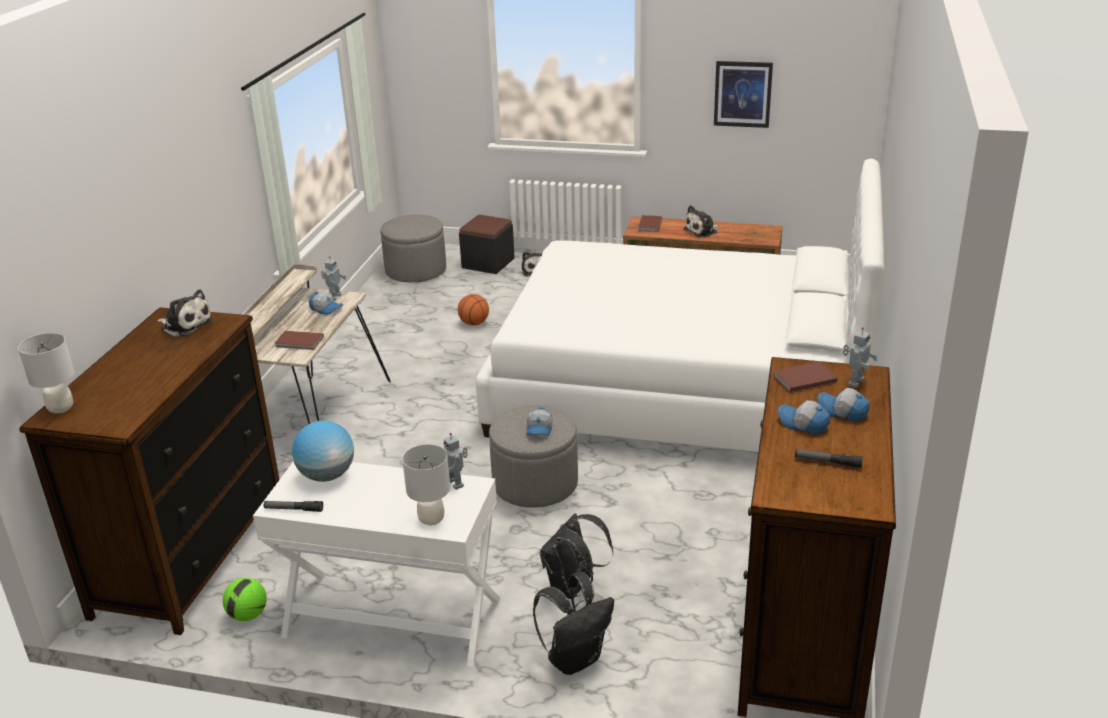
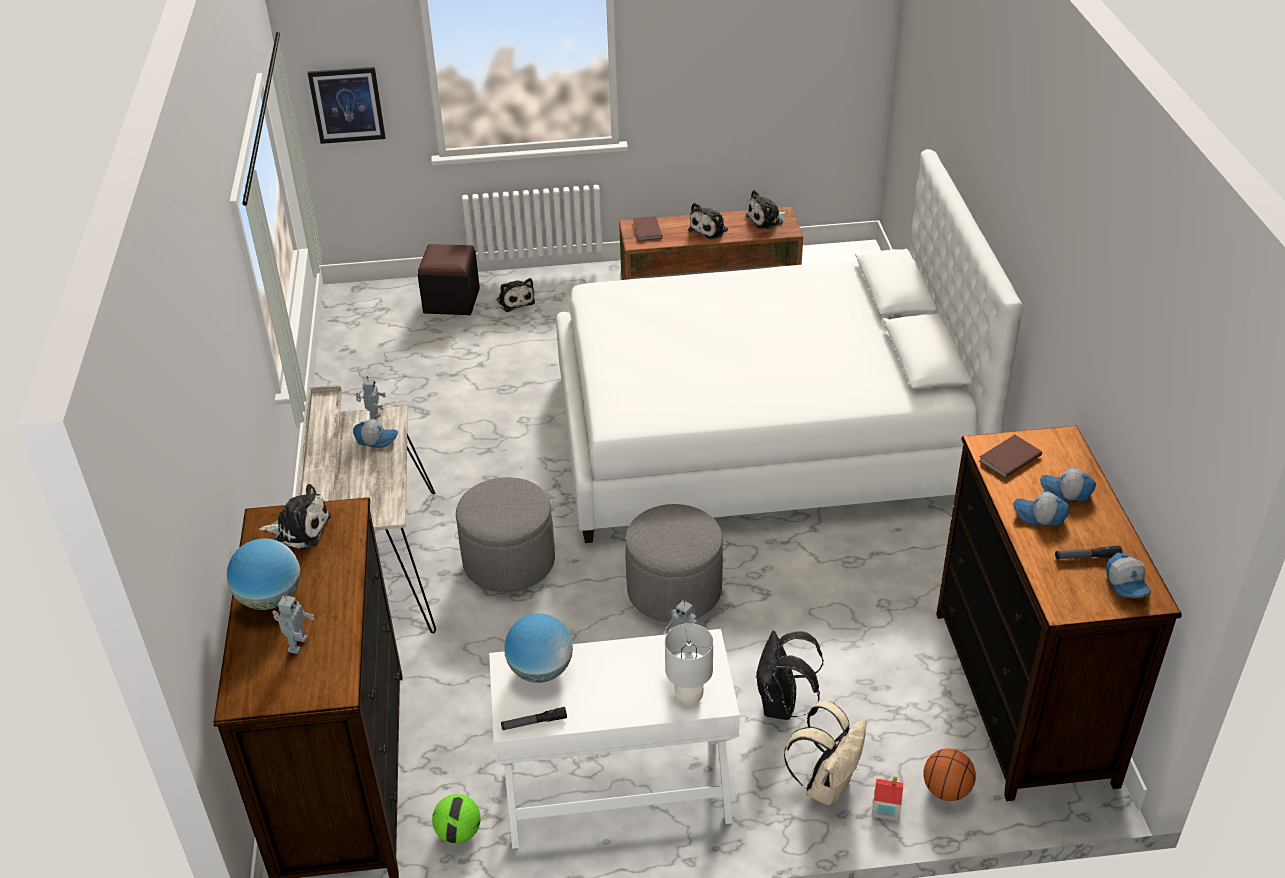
camera: 20 degrees left, 10 degrees up
(62, 408) = (246, 683): grey table lamp -> none
(126, 362) = (270, 598): none -> globe
(299, 342) = (377, 494): brown book -> none
(416, 271) = (369, 328): grey ottoman -> grey ottoman (509, 561)
(474, 323) = (485, 391): basketball -> basketball (946, 790)
(540, 429) = (685, 537): cap -> cap (1127, 583)
(575, 658) = (826, 784): black backpack -> beige backpack
(618, 690) = (885, 807): none -> toy house
(742, 94) = (736, 66): picture -> picture (347, 105)
(755, 231) = (766, 219): none -> plush toy
(855, 382) = (1057, 451): toy robot -> toy robot (296, 644)

